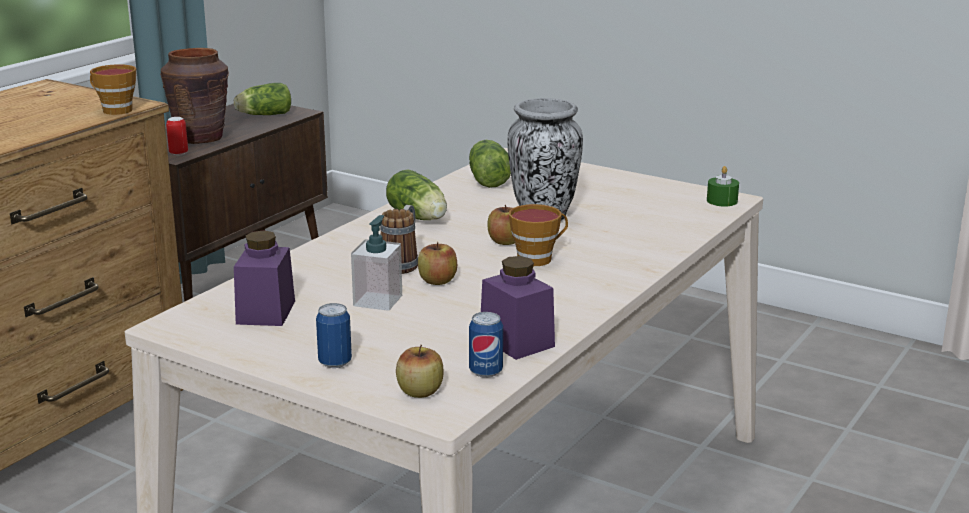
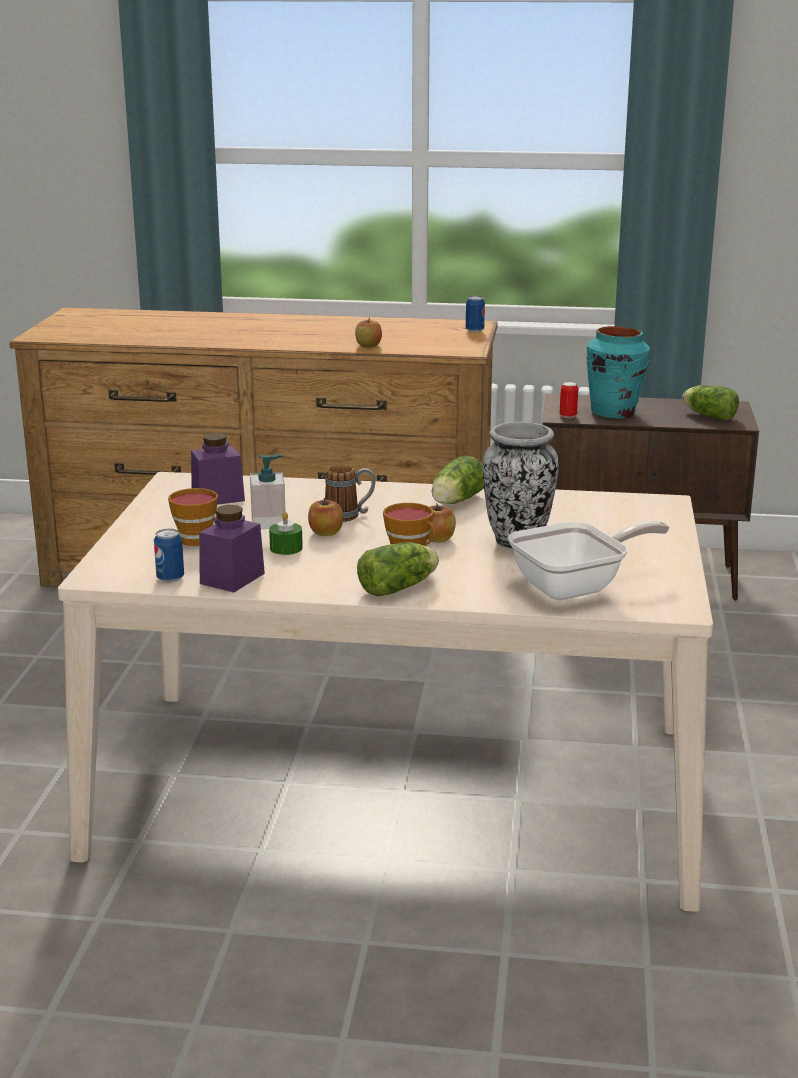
camera: 65 degrees right, 0 degrees up
(114, 110) = (444, 350): cup -> cup (195, 538)
(200, 138) = (613, 413): brown vase -> turquoise vase
(335, 362) = (152, 533): can -> can (474, 330)
(420, 391) = (124, 565): apple -> apple (368, 345)
(488, 179) = (588, 505): lettuce -> lettuce (400, 587)
(661, 218) = (577, 587): none -> frying pan
(722, 201) = (667, 606): green candle -> green candle (286, 548)

